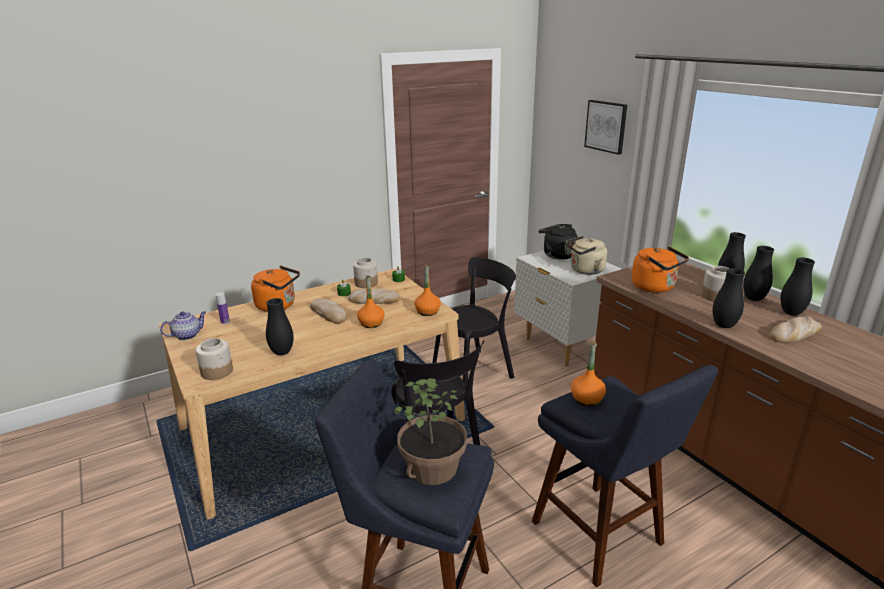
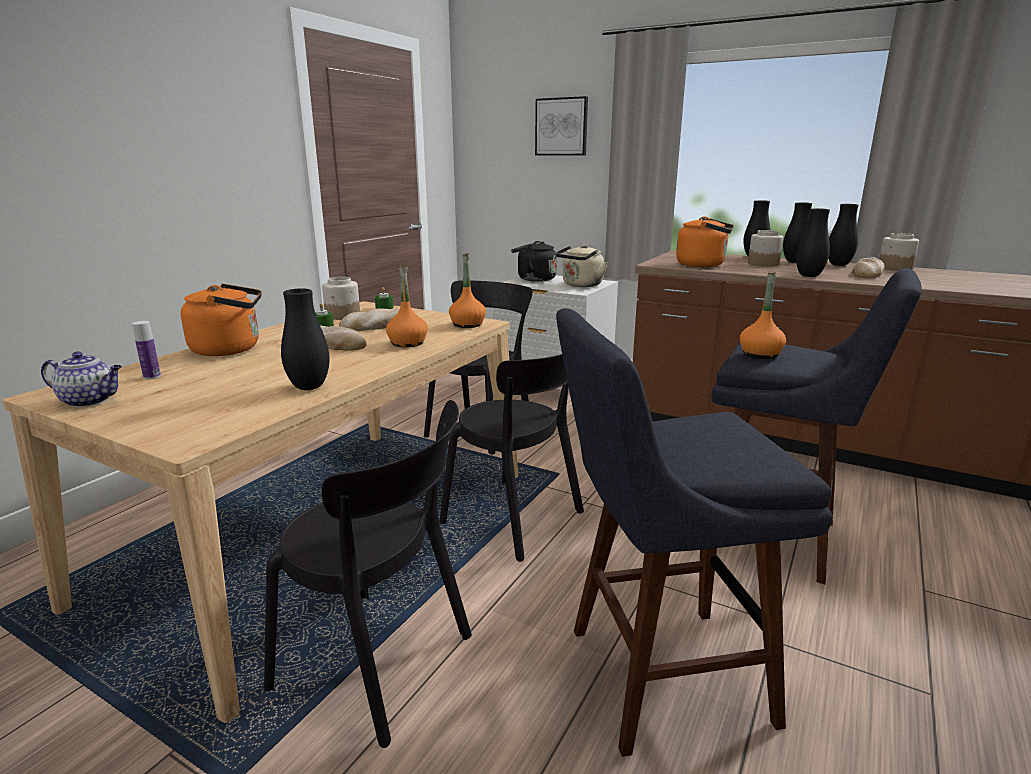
camera: 30 degrees left, 5 degrees down
(187, 335) = (90, 400): teapot -> teapot turned 75 degrees clockwise
(217, 371) = (215, 426): jar -> jar (894, 268)
(289, 519) = (381, 665): none -> black chair
(433, 468) = (714, 440): potted plant -> none

